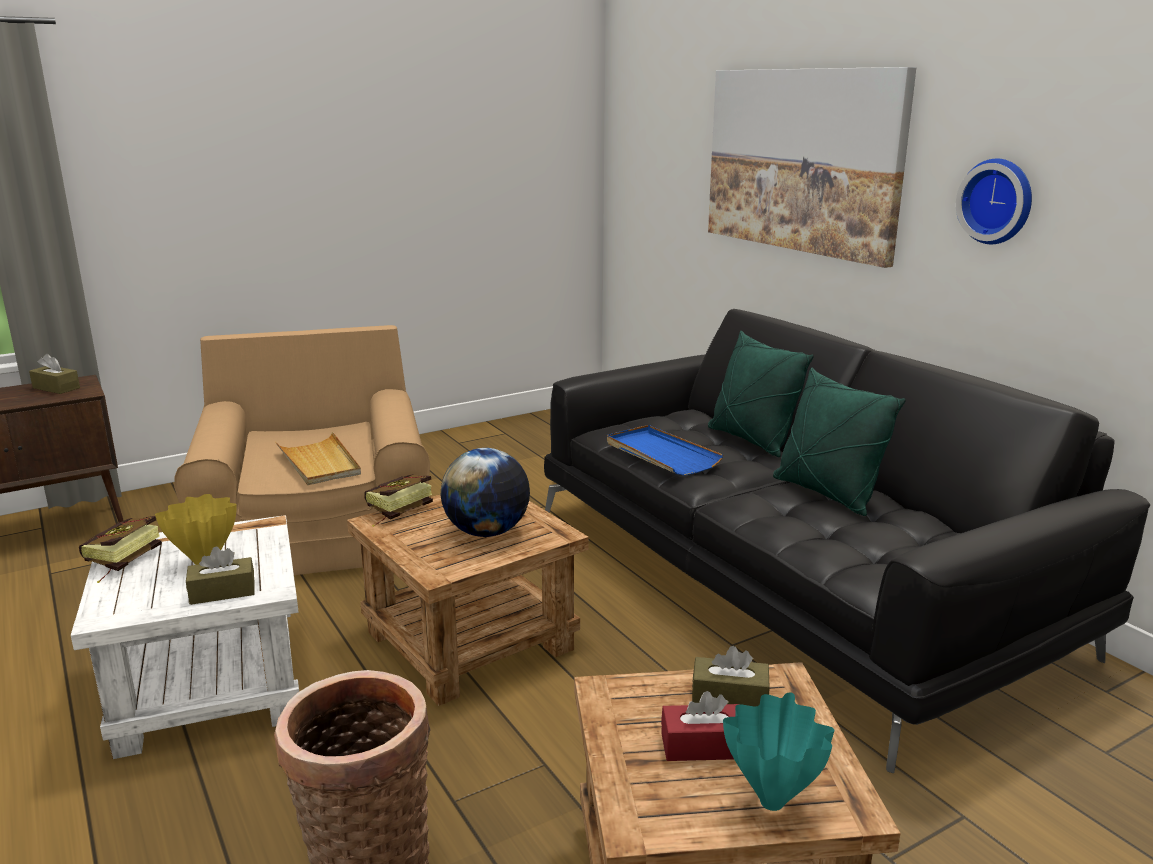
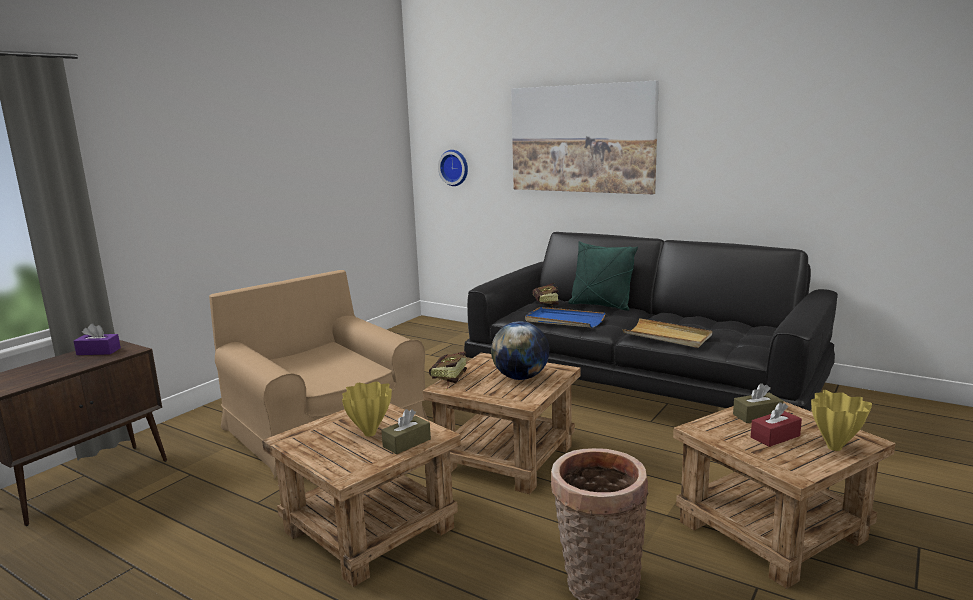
camera: 25 degrees left, 5 degrees down
(56, 388) = (98, 351): brown tissue box -> purple tissue box
(118, 563) = (303, 447): book -> book (546, 305)
(212, 687) = (369, 528): white side table -> brown side table
(319, 463) = (336, 370): beige tray -> beige tray (667, 336)
(771, 804) = (835, 448): turquoise vase -> yellow vase
(827, 493) = (674, 322): green pillow -> none
(998, 201) = (720, 149): wall clock -> wall clock (454, 167)

